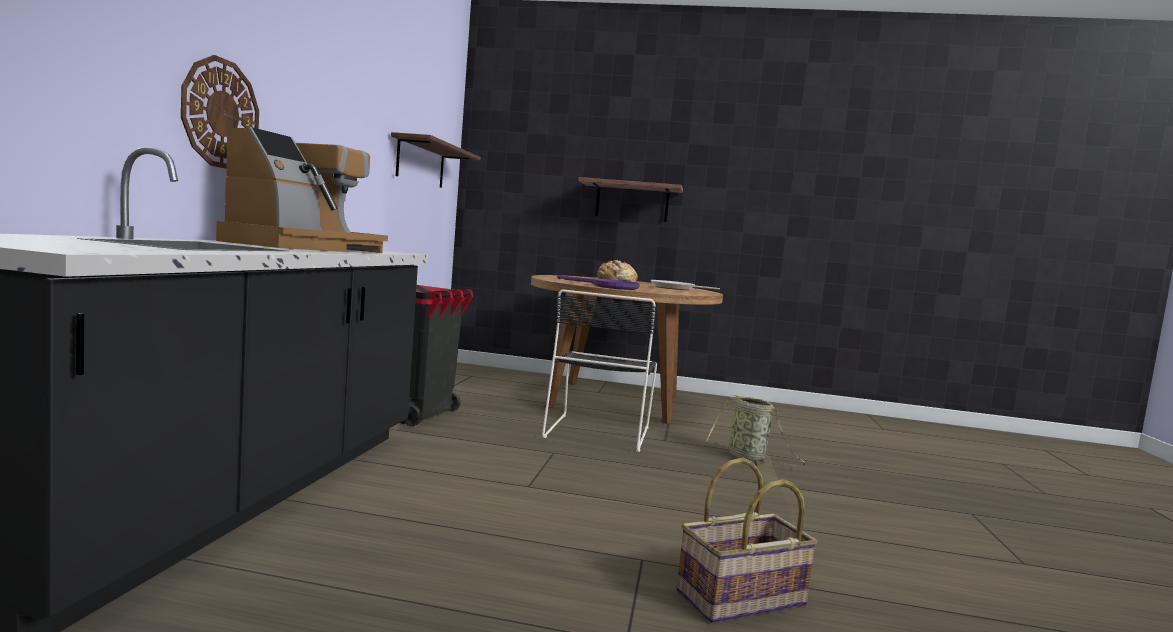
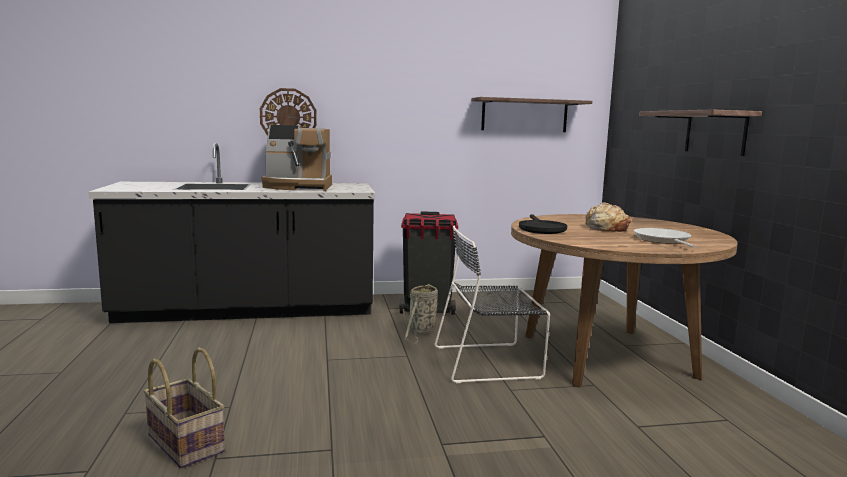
camera: 70 degrees right, 5 degrees up
(608, 286) = (540, 229): purple frying pan -> black frying pan
(749, 458) = (518, 435): basket -> basket (421, 333)

